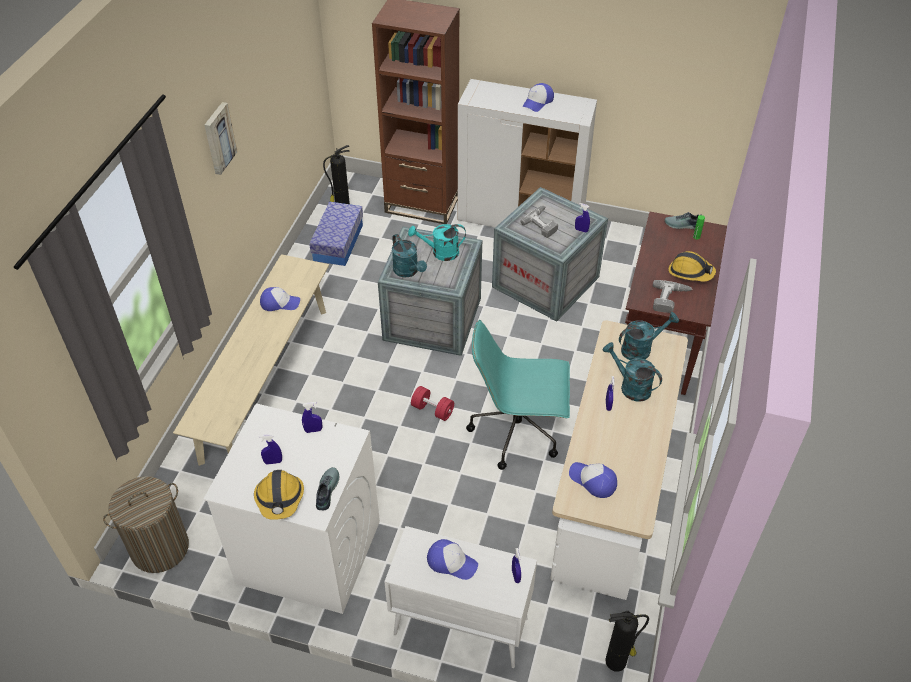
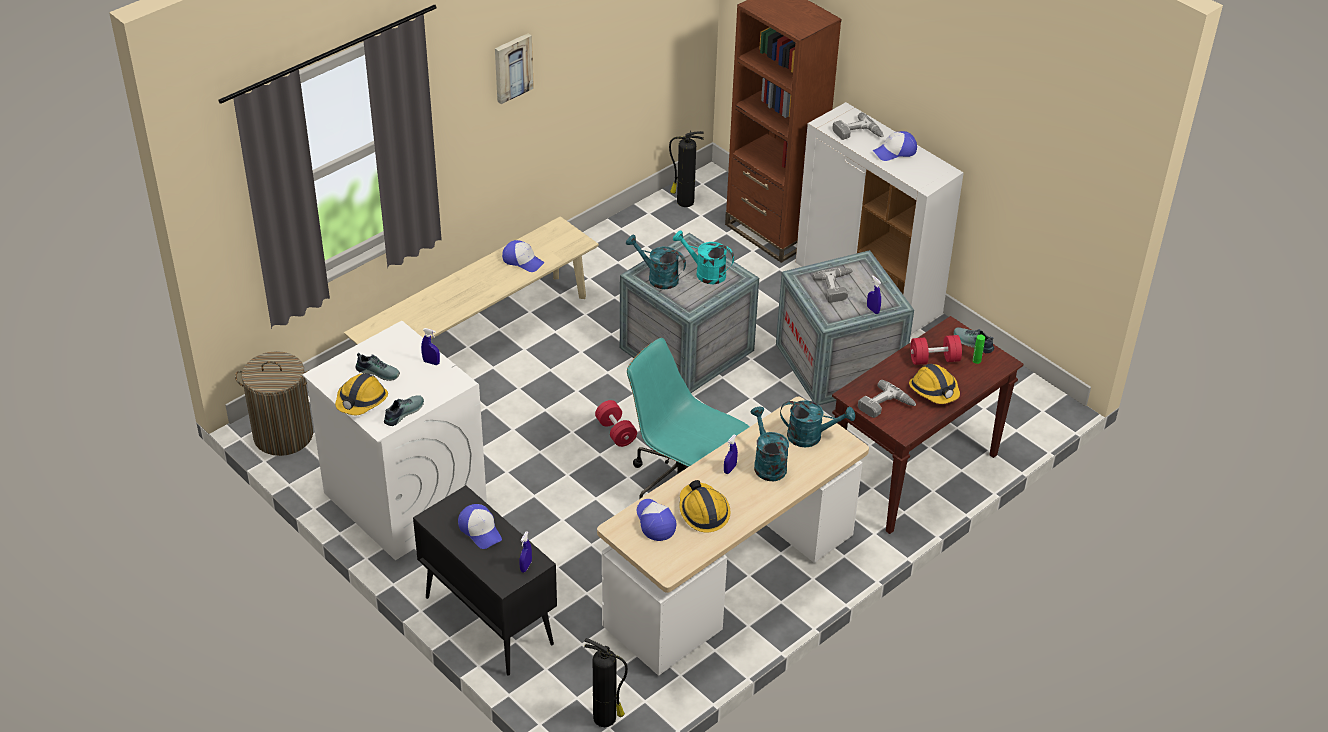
camera: 30 degrees right, 5 degrees down
(273, 462) = (378, 371): blue spray bottle -> shoe
(338, 242) = (651, 236): storage box -> none
(408, 271) = (657, 277): turquoise watering can -> turquoise watering can turned 120 degrees clockwise
(459, 626) = (487, 620): white cabinet -> black cabinet
(501, 99) = (858, 134): none -> power drill
(620, 452) = (703, 512): none -> hard hat
(669, 248) = (934, 359): none -> red dumbbell

